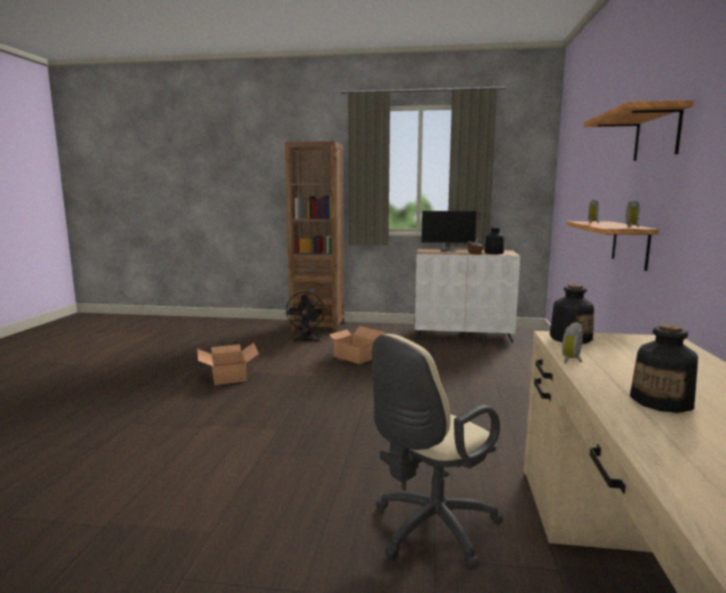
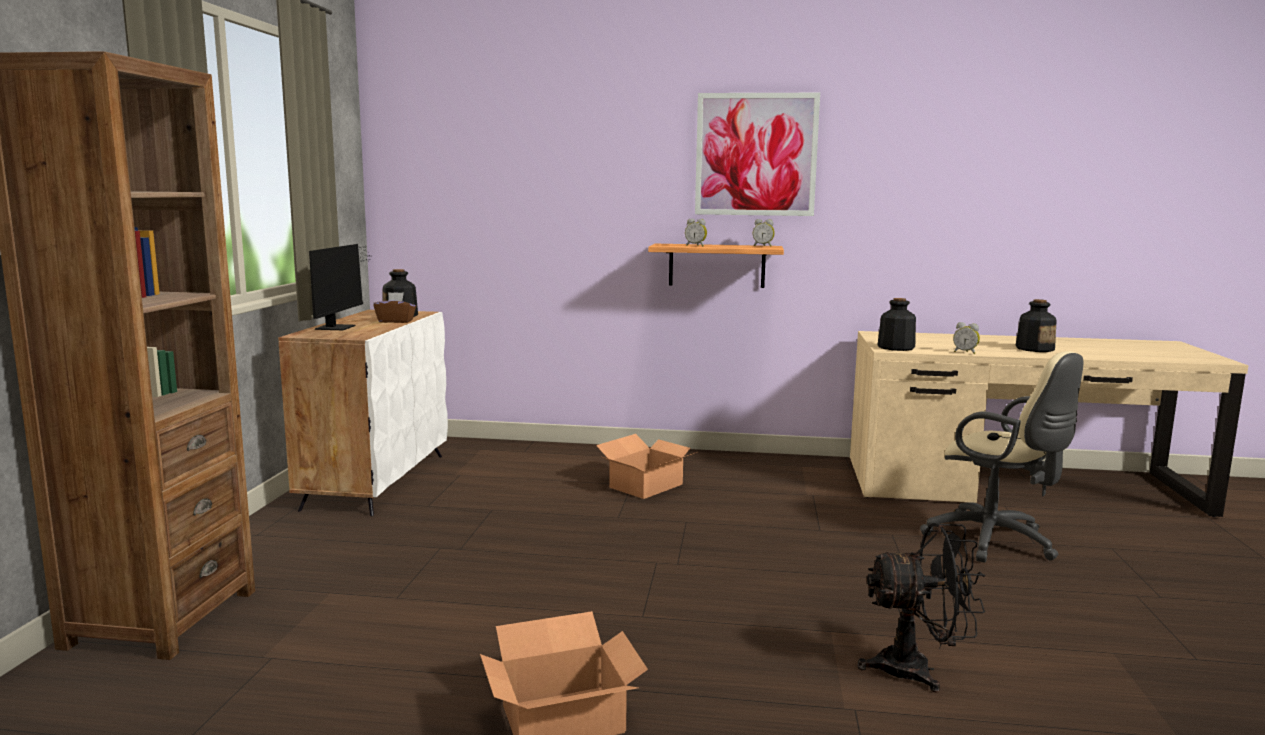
camera: 90 degrees left, 0 degrees up
(306, 341) = (303, 629): black fan -> black fan (918, 669)
(355, 356) = (465, 570): cardboard box -> cardboard box (645, 486)
(657, 135) = (756, 154): shelf -> picture

